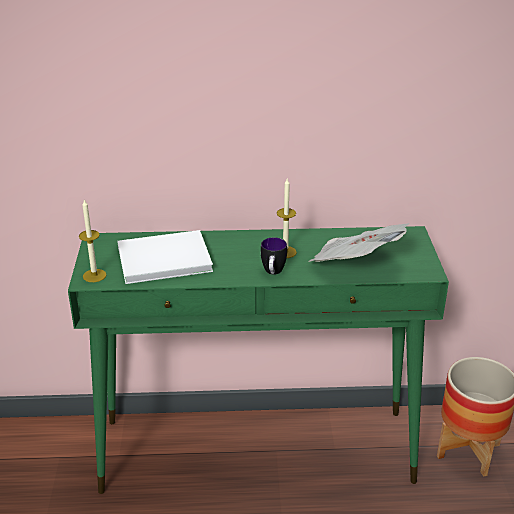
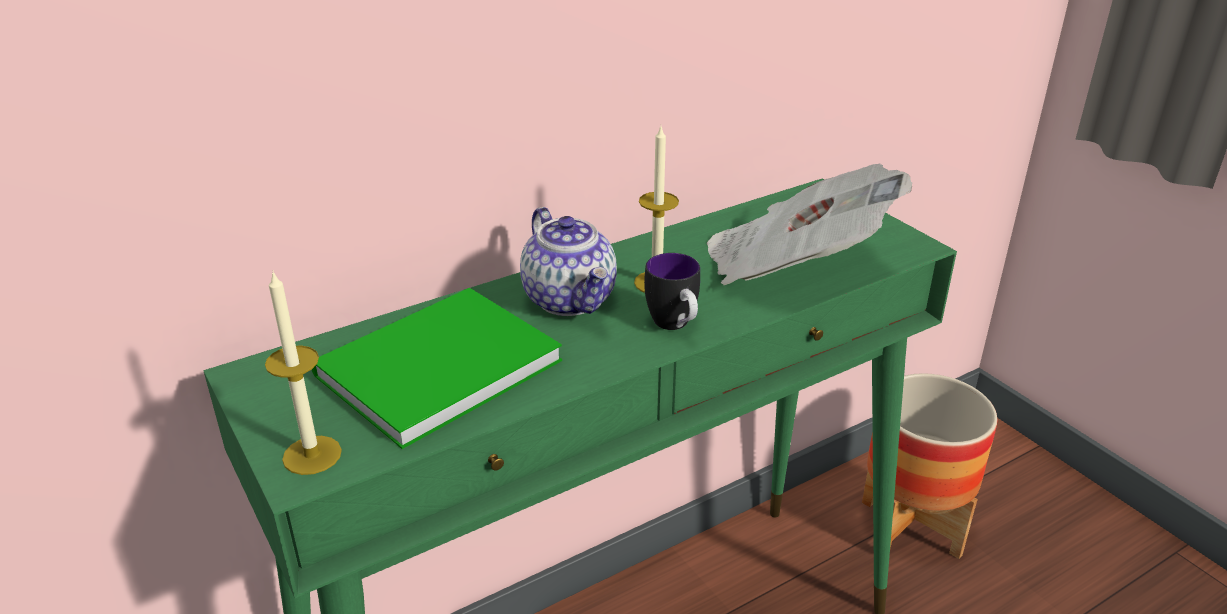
camera: 30 degrees left, 0 degrees up
(161, 258) = (430, 368): white book -> green book
(241, 248) = (571, 299): none -> teapot

